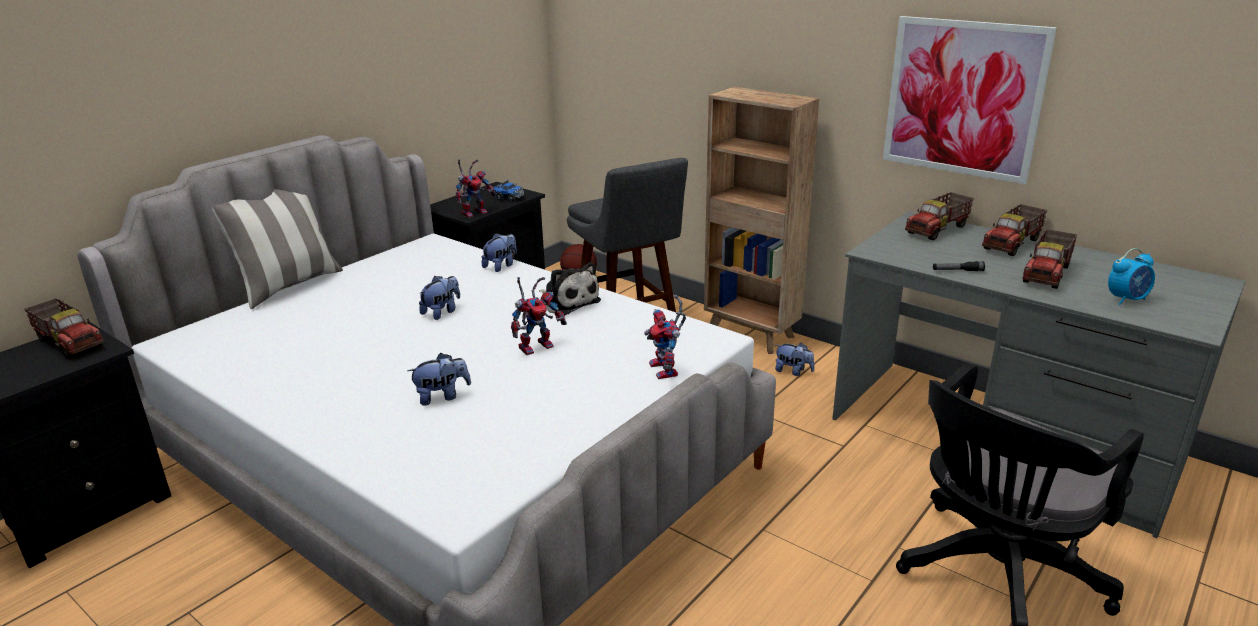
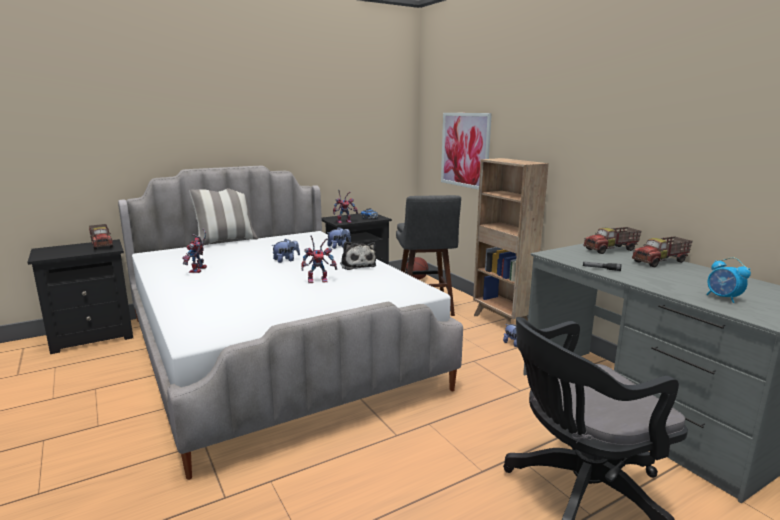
camera: 20 degrees right, 10 degrees down
(442, 396) = (245, 293): plush toy -> none
(667, 371) = (379, 301): toy robot -> toy robot (198, 270)
(963, 98) = (636, 160): picture -> picture (465, 150)
(1047, 274) = (671, 278): toy truck -> none
(1127, 299) = (723, 298): alarm clock -> alarm clock turned 60 degrees clockwise

